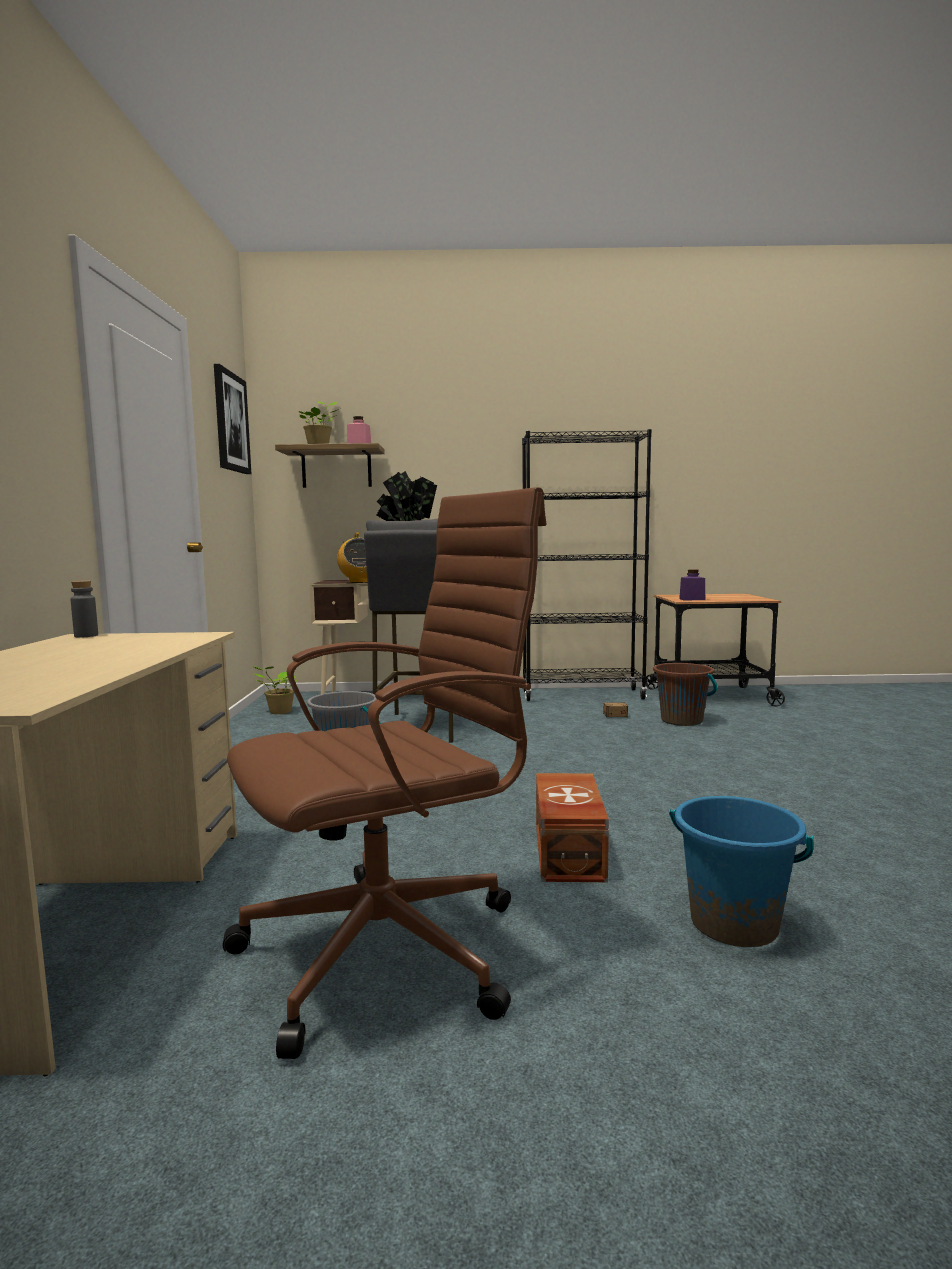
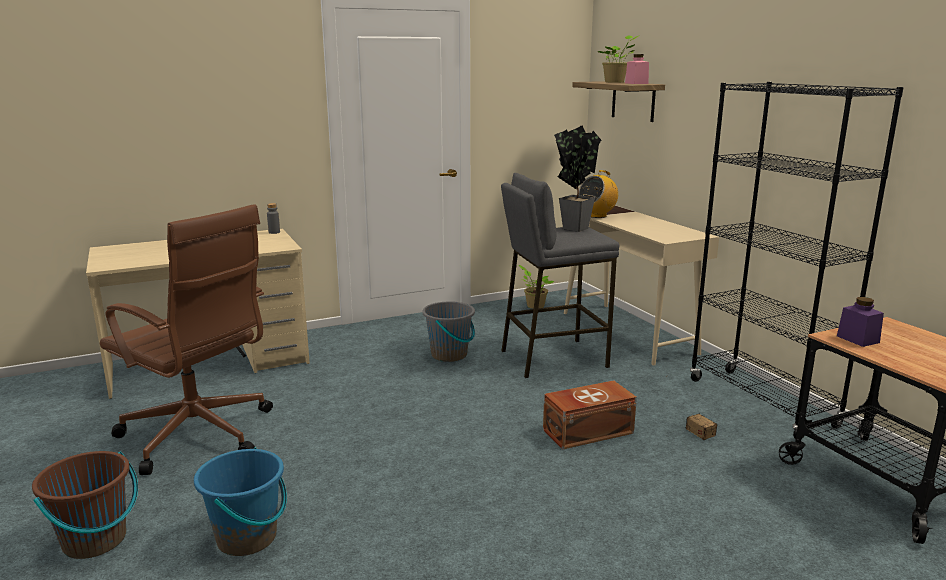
camera: 65 degrees right, 10 degrees up
(231, 422) = (545, 63): picture -> none
(567, 852) = (332, 462): brown storage box -> brown storage box (586, 431)
(682, 720) = (733, 474): brown bucket -> brown bucket (95, 541)

